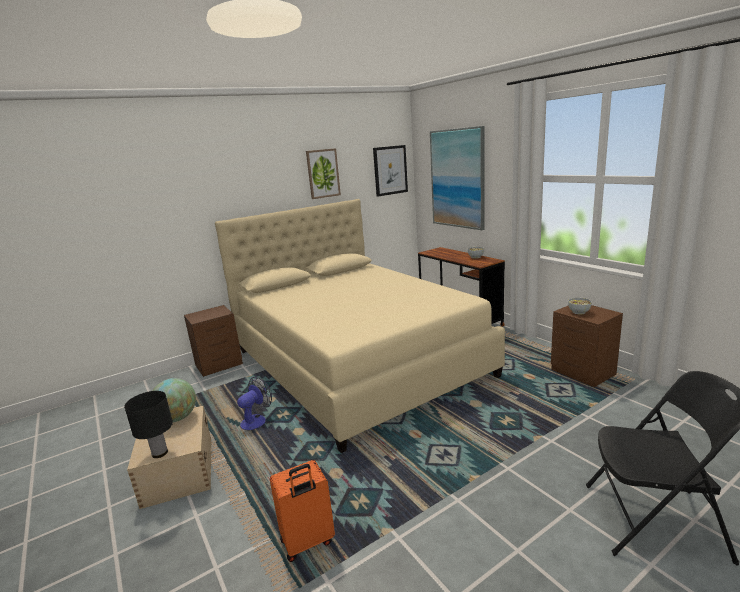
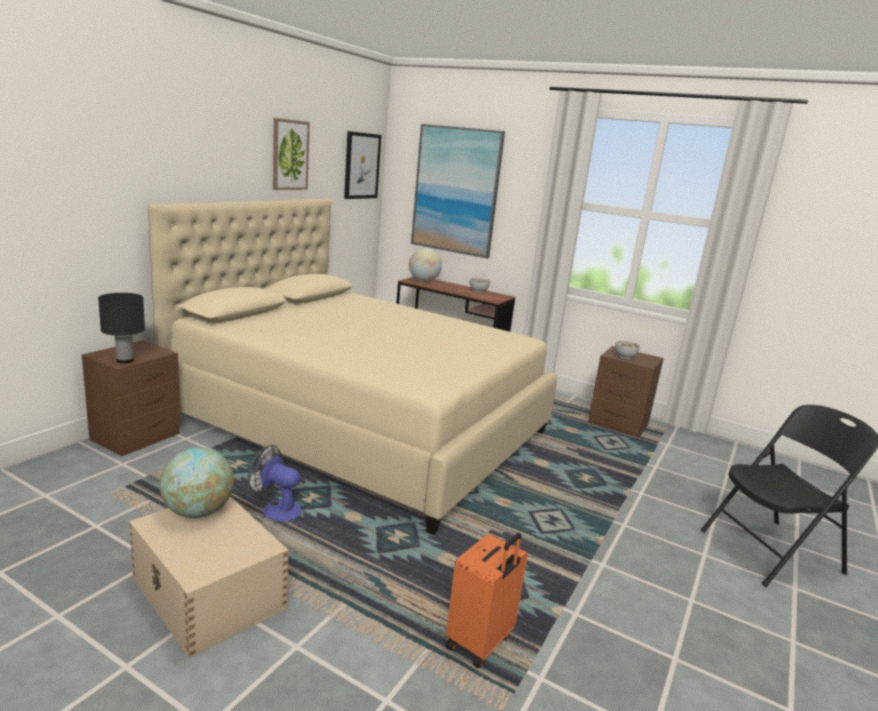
camera: 30 degrees left, 0 degrees up
(159, 453) = (221, 563): black table lamp -> black table lamp (124, 360)
(256, 420) = (276, 509): fan -> fan turned 75 degrees counterclockwise
(438, 251) = (423, 281): none -> globe

